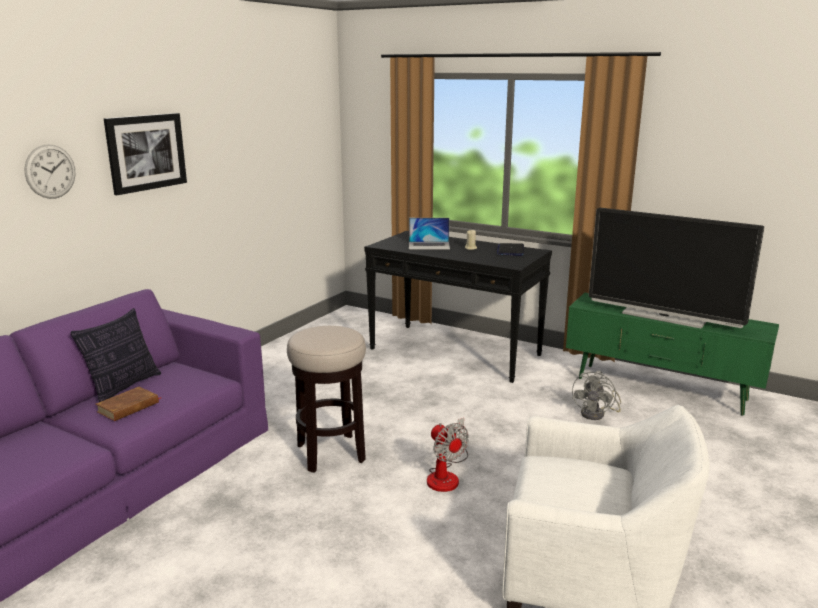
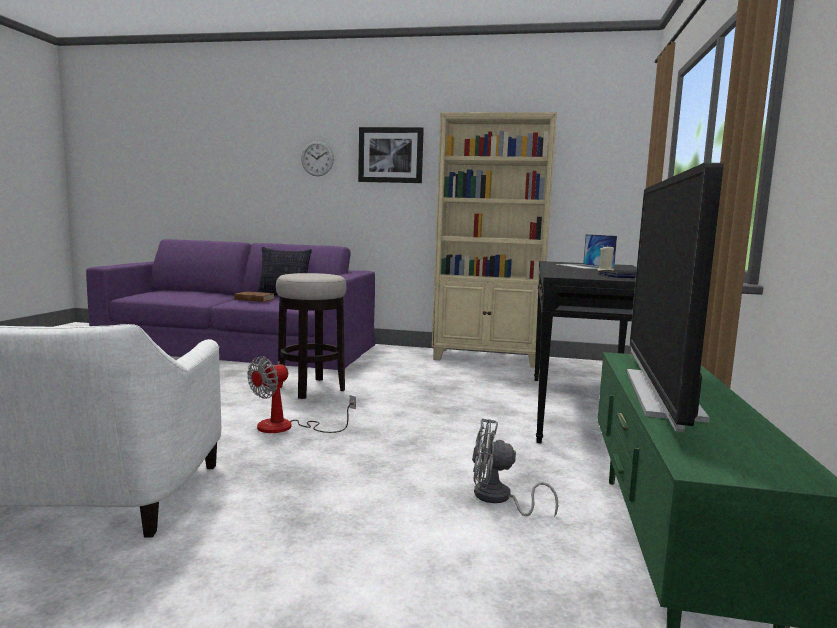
camera: 70 degrees right, 10 degrees down
(285, 351) = (487, 358): none -> beige bookcase

